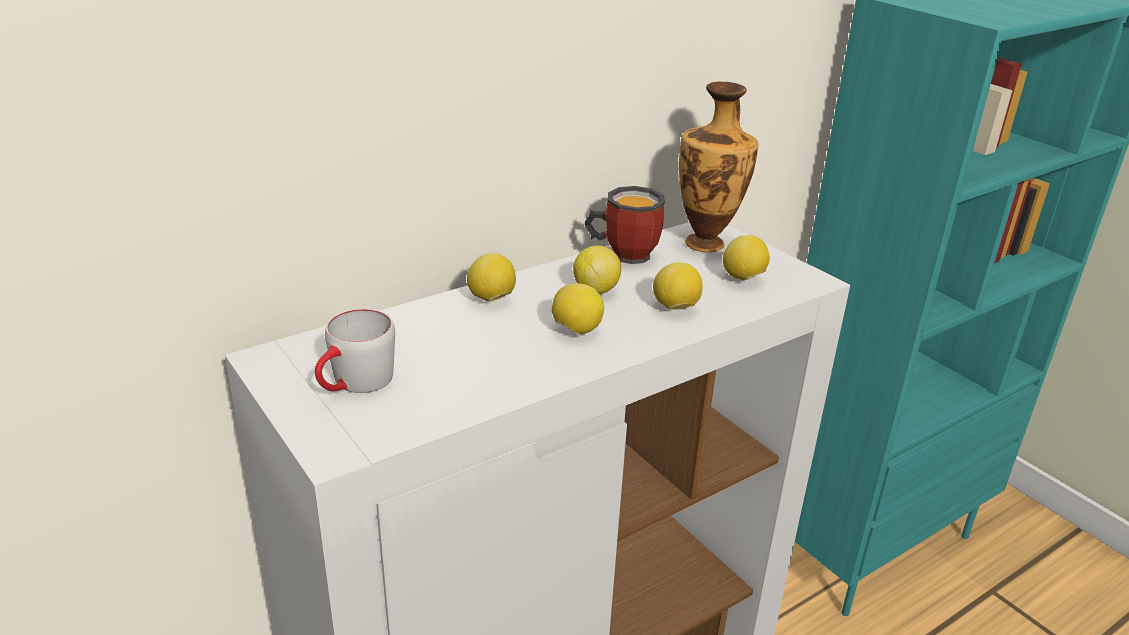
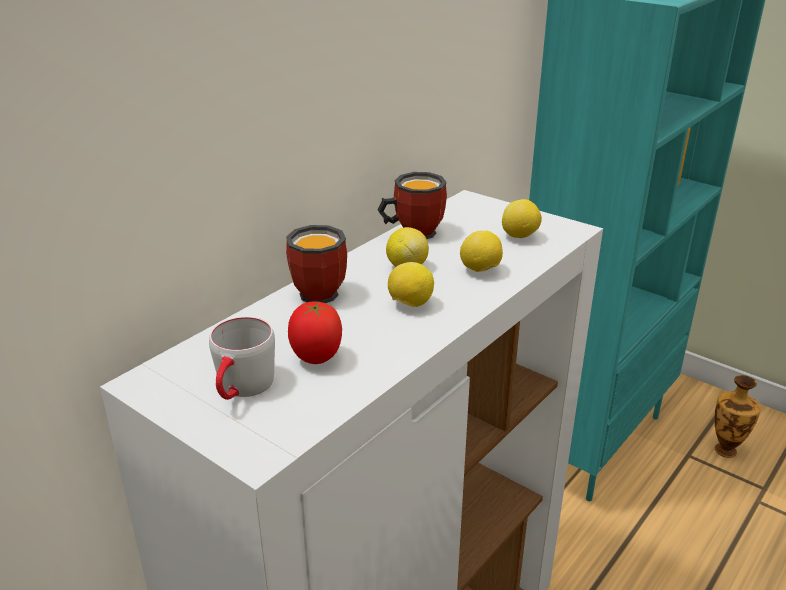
camera: 15 degrees left, 0 degrees up
(445, 368) = (316, 358): none -> tomato
(492, 299) = (322, 290): lemon -> mug
(706, 242) = (474, 212): vase -> vase (726, 449)

